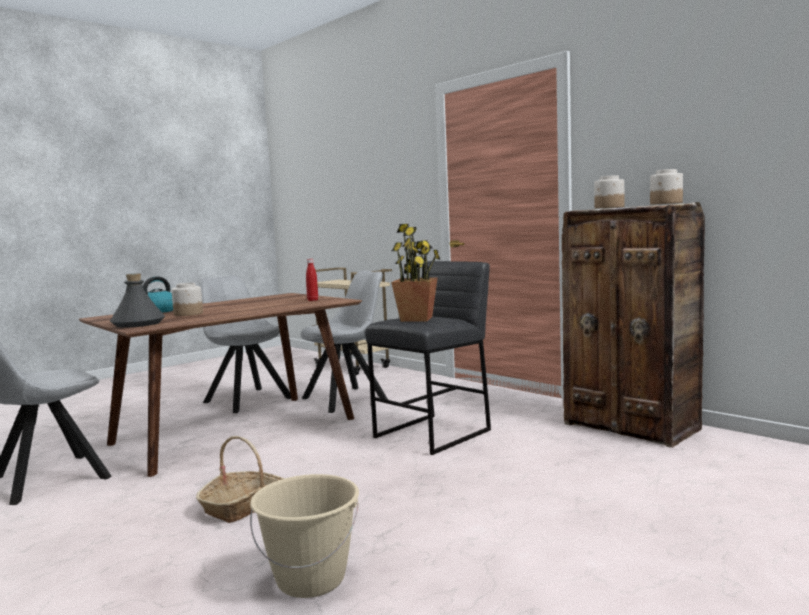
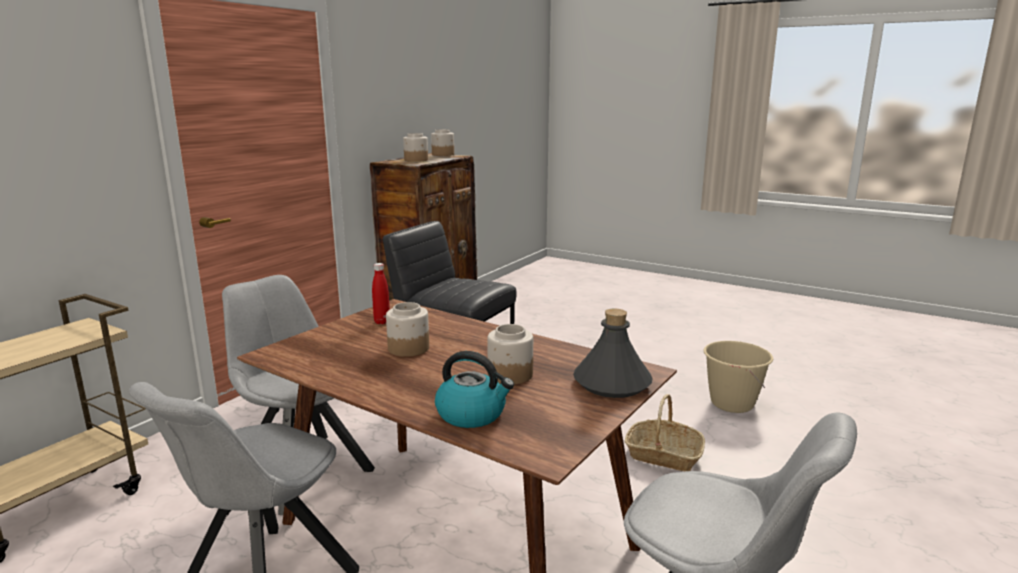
camera: 105 degrees left, 10 degrees up
(258, 304) = (408, 348): none -> jar
(416, 319) = (472, 285): potted plant -> none

